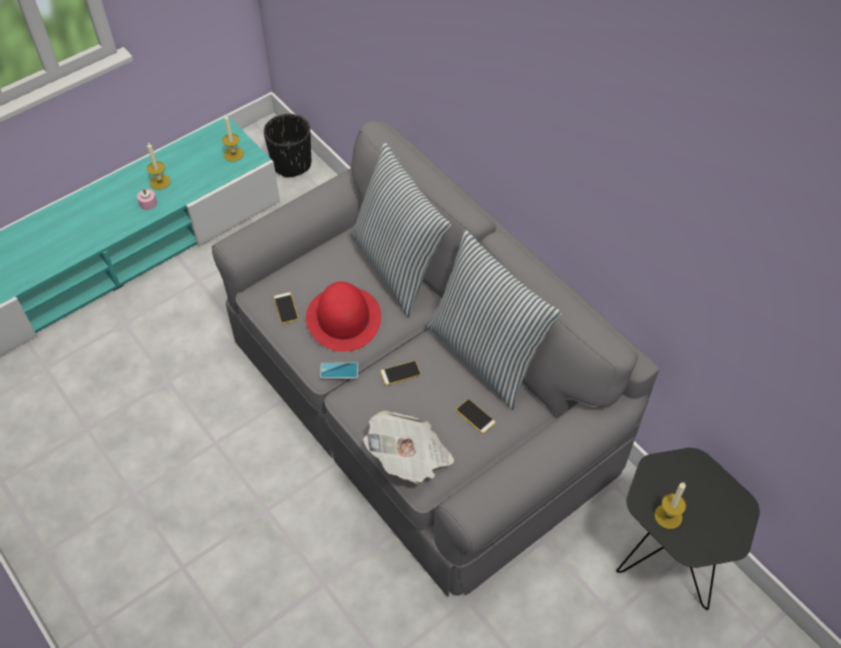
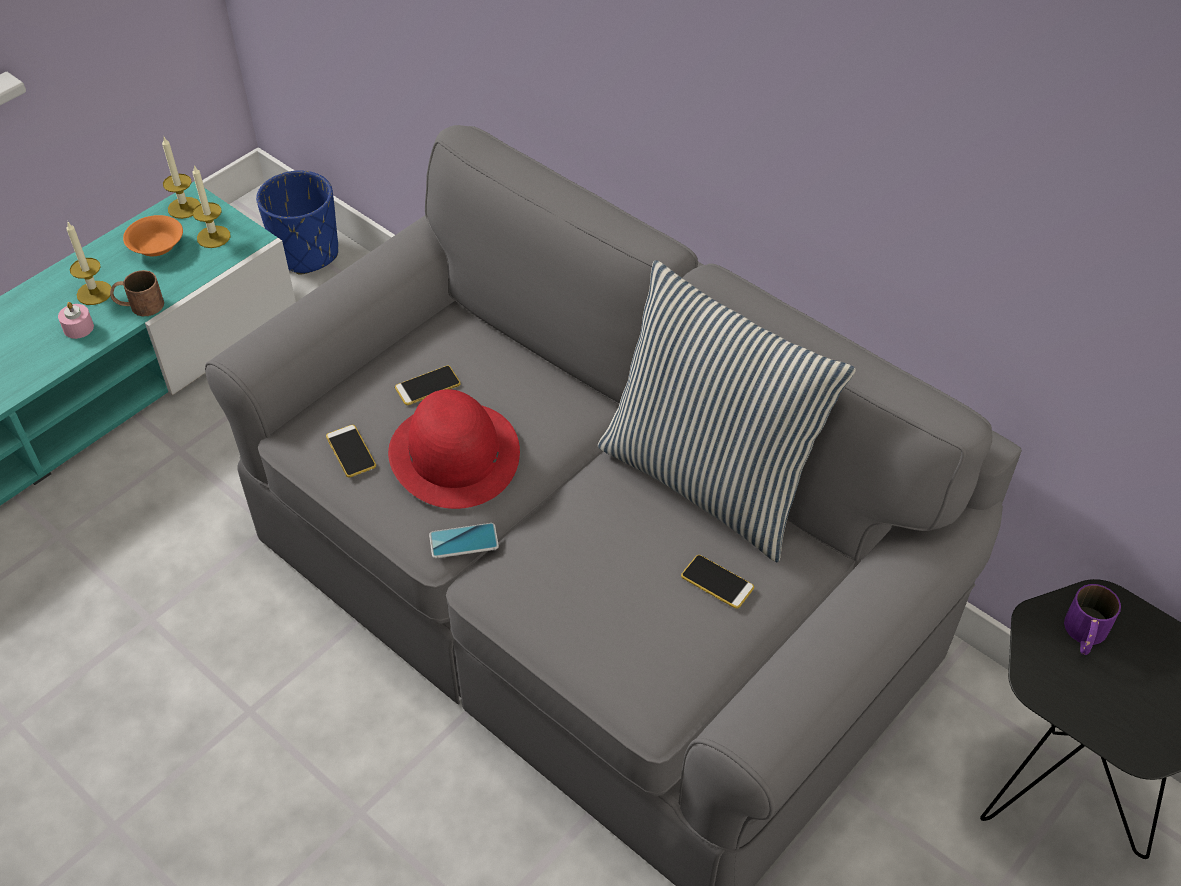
camera: 10 degrees left, 5 degrees down
(184, 193) = (139, 305): none -> brown mug
(199, 156) = (156, 246): none -> orange bowl
(291, 164) = (307, 253): black planter -> blue planter
(397, 266) = (528, 361): pillow -> none
(400, 373) = (571, 529): phone -> phone (427, 386)
(410, 458) = (620, 669): newspaper -> none
(668, 516) = (1087, 698): candle -> candle (184, 208)
(678, 480) = (1084, 635): none -> purple mug

